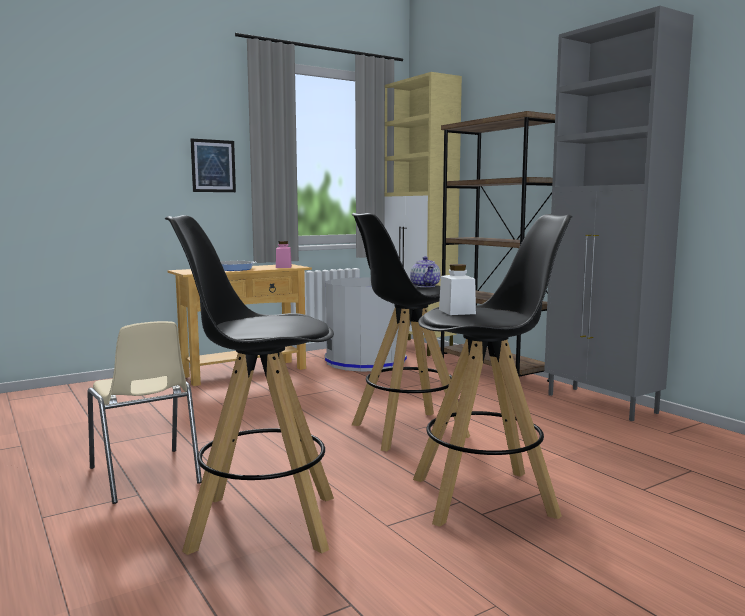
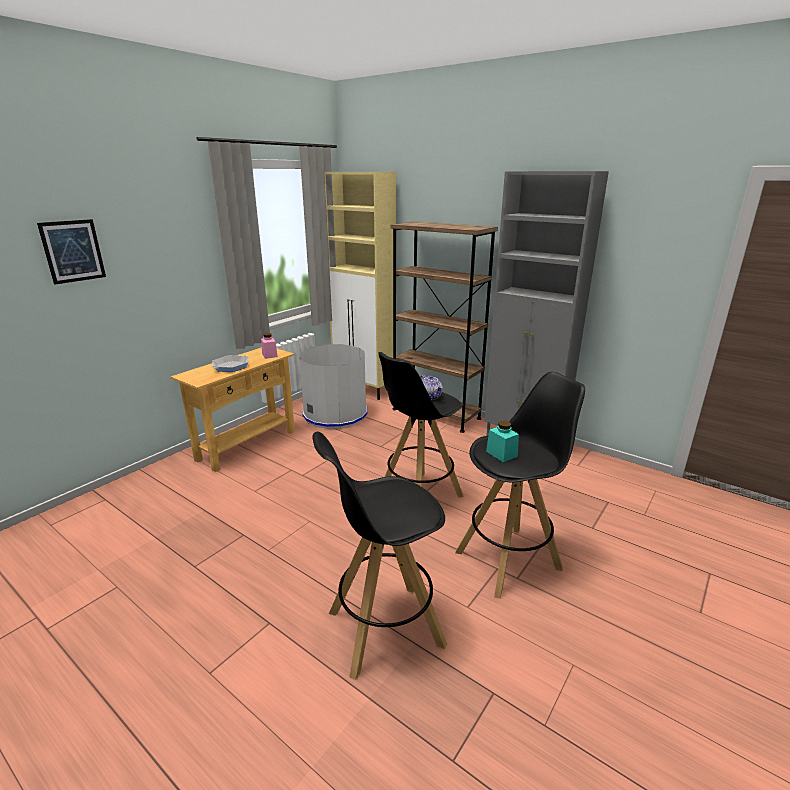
camera: 20 degrees left, 15 degrees up
(145, 476) = (258, 598): beige chair -> none
(213, 166) = (189, 268): picture -> picture (73, 251)
(457, 311) = (501, 454): white jar -> turquoise jar

